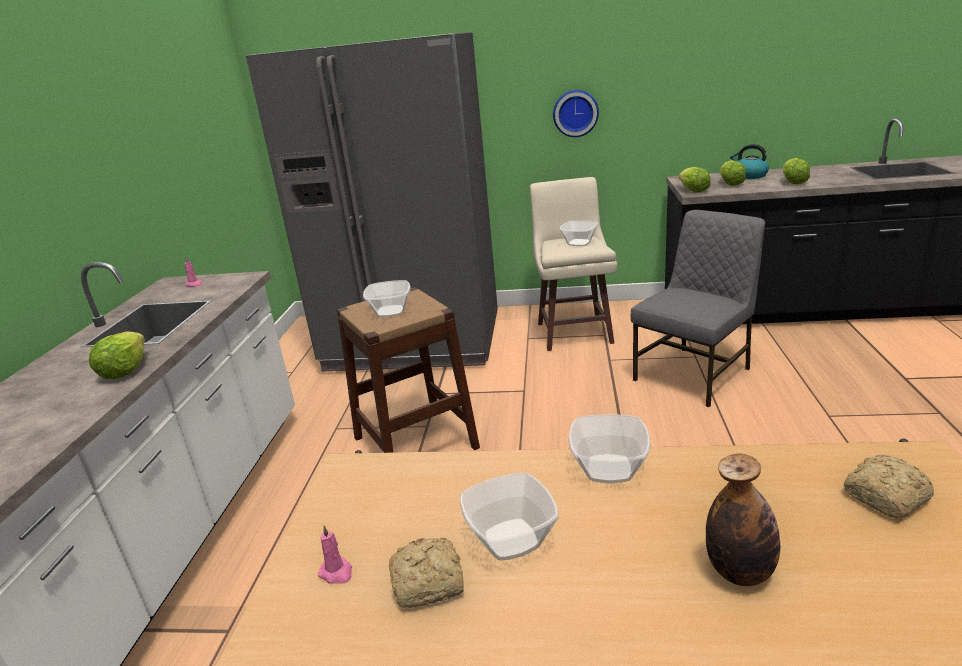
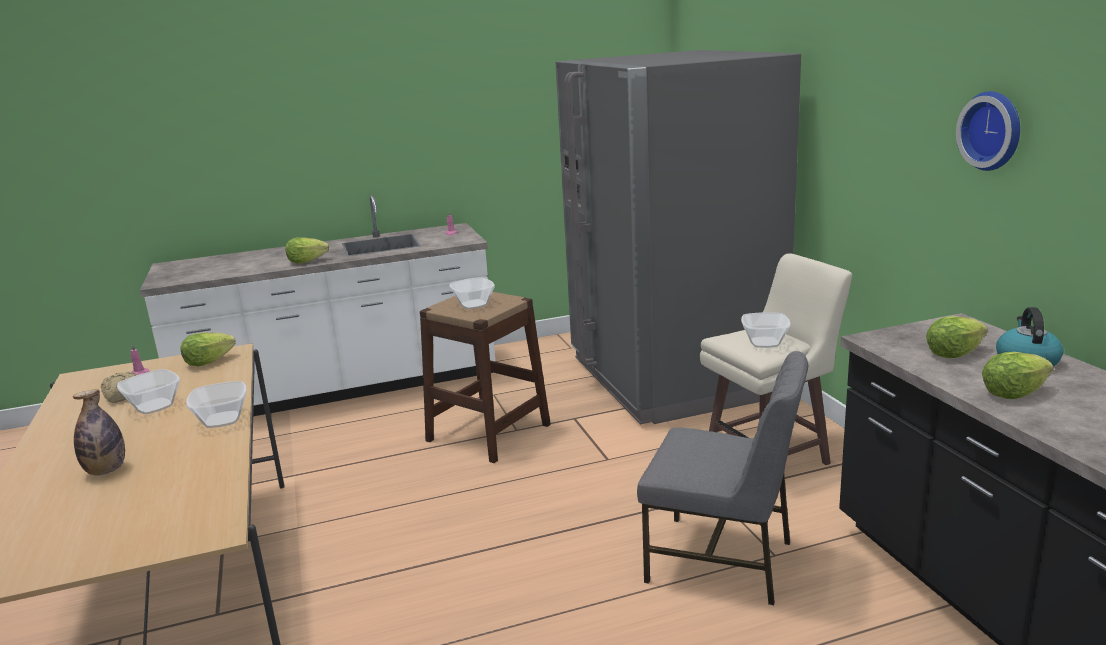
camera: 65 degrees right, 5 degrees down
(575, 113) = (884, 180): wall clock -> wall clock (993, 130)
(693, 191) = (883, 337): lettuce -> lettuce (208, 362)
(884, 497) = (169, 515): bread -> none

